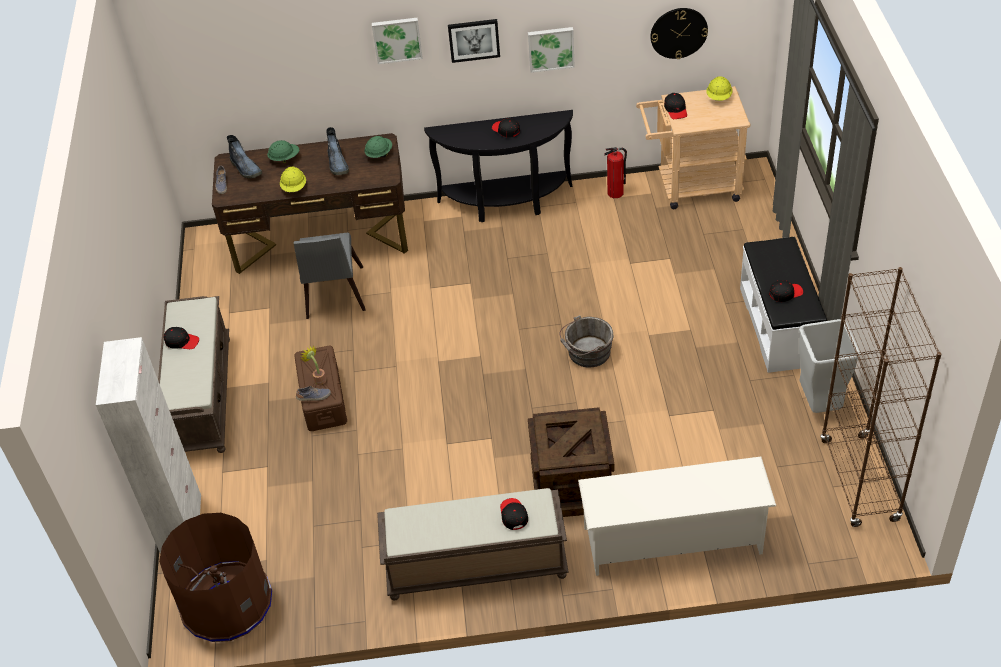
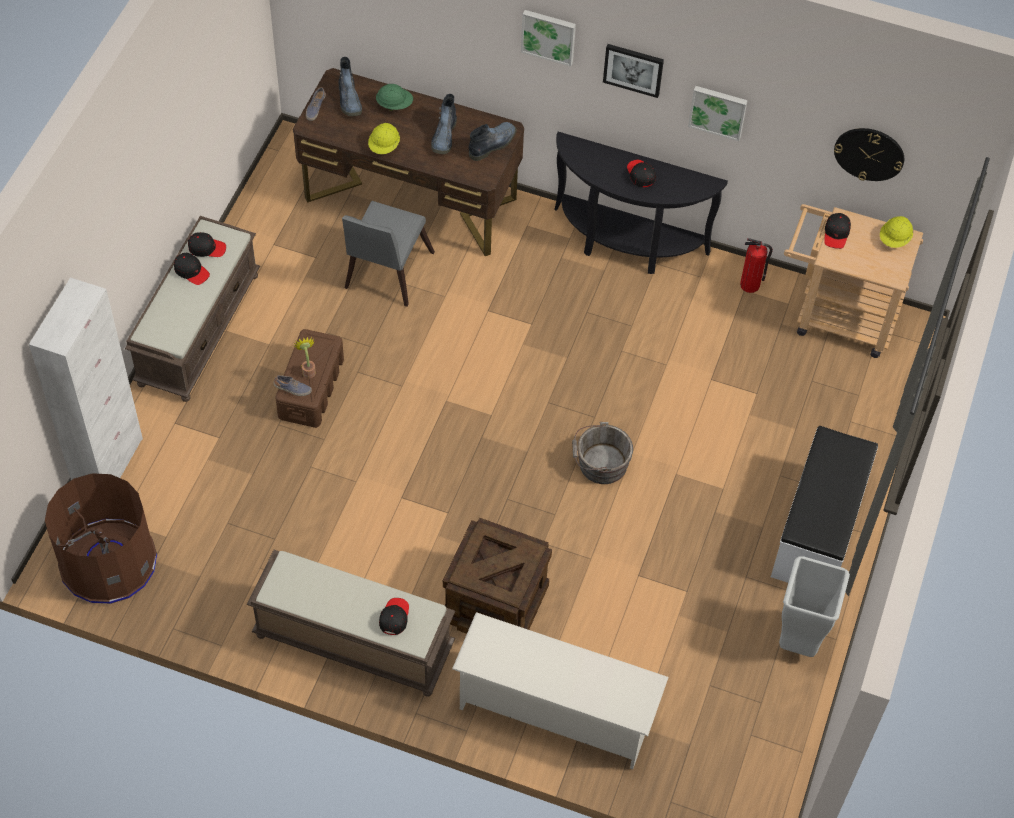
camera: 20 degrees right, 10 degrees up
(379, 154) = (493, 144): green hard hat -> boot
(785, 293) = (820, 506): black cap -> black cap (207, 248)
(859, 481) = (782, 742): brown bookcase -> none

